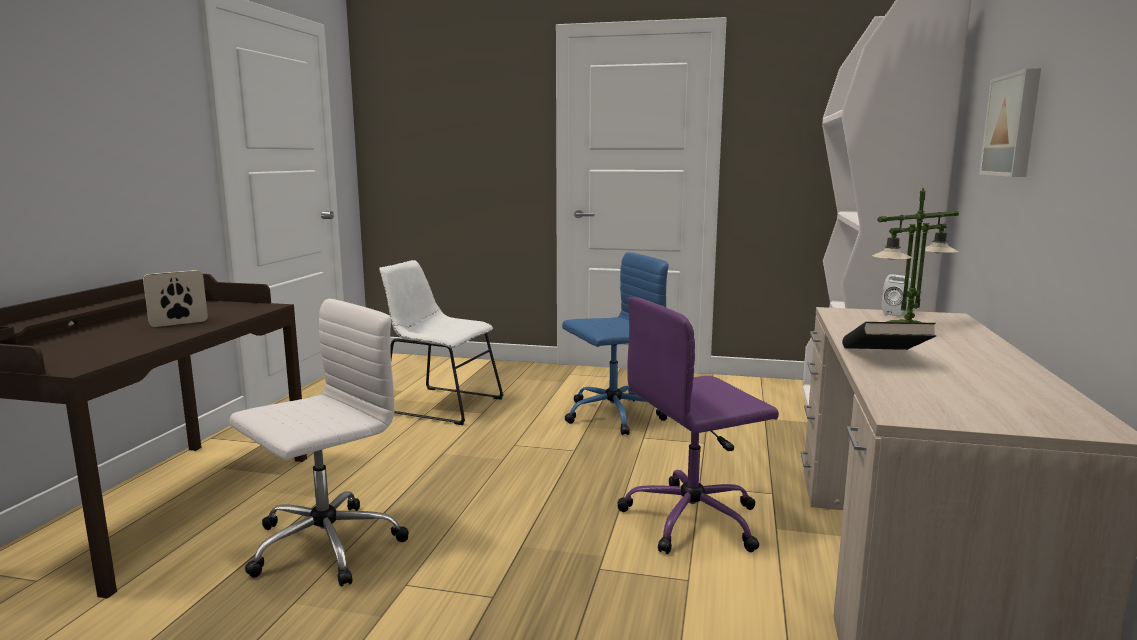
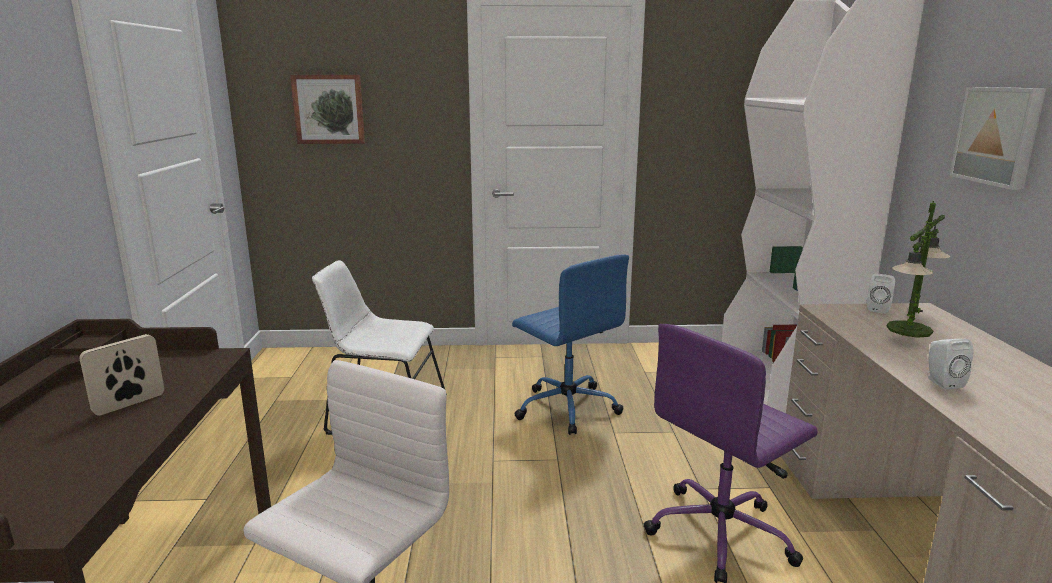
camera: 15 degrees left, 5 degrees up
(434, 134) = (329, 109): none -> picture
(611, 415) = (566, 407): blue office chair -> blue office chair turned 90 degrees clockwise
(884, 358) = (941, 382): black book -> white speaker

